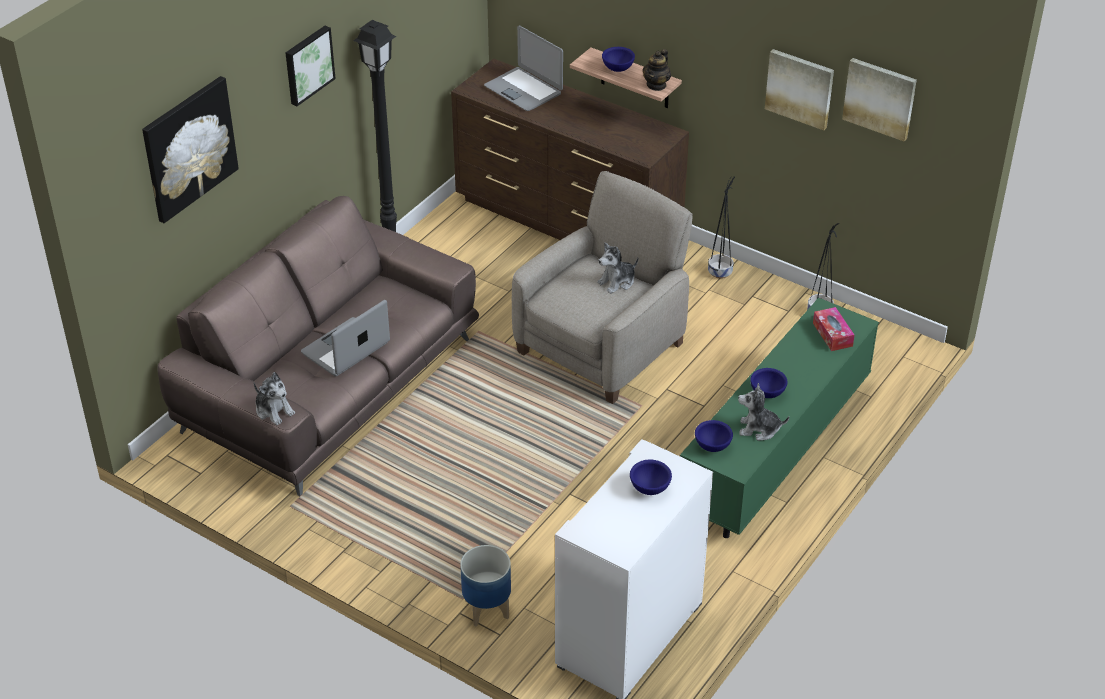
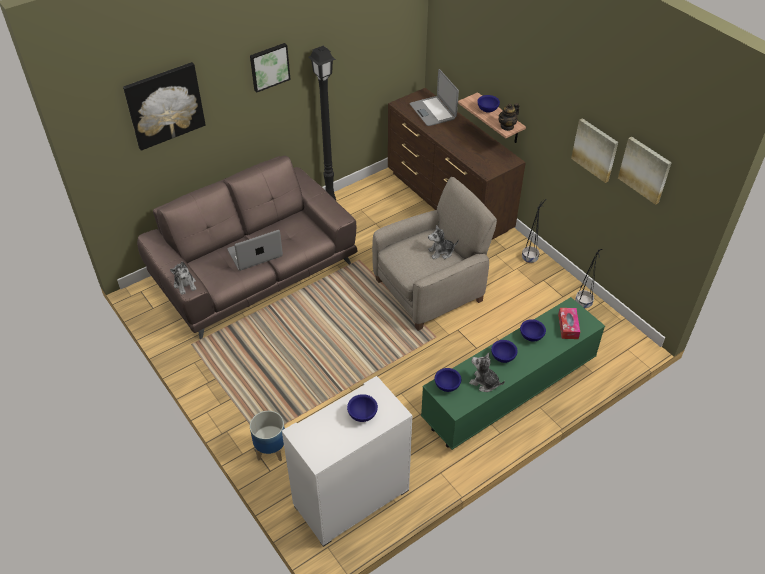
camera: 20 degrees right, 5 degrees up
(791, 358) = (531, 336): none -> blue bowl

